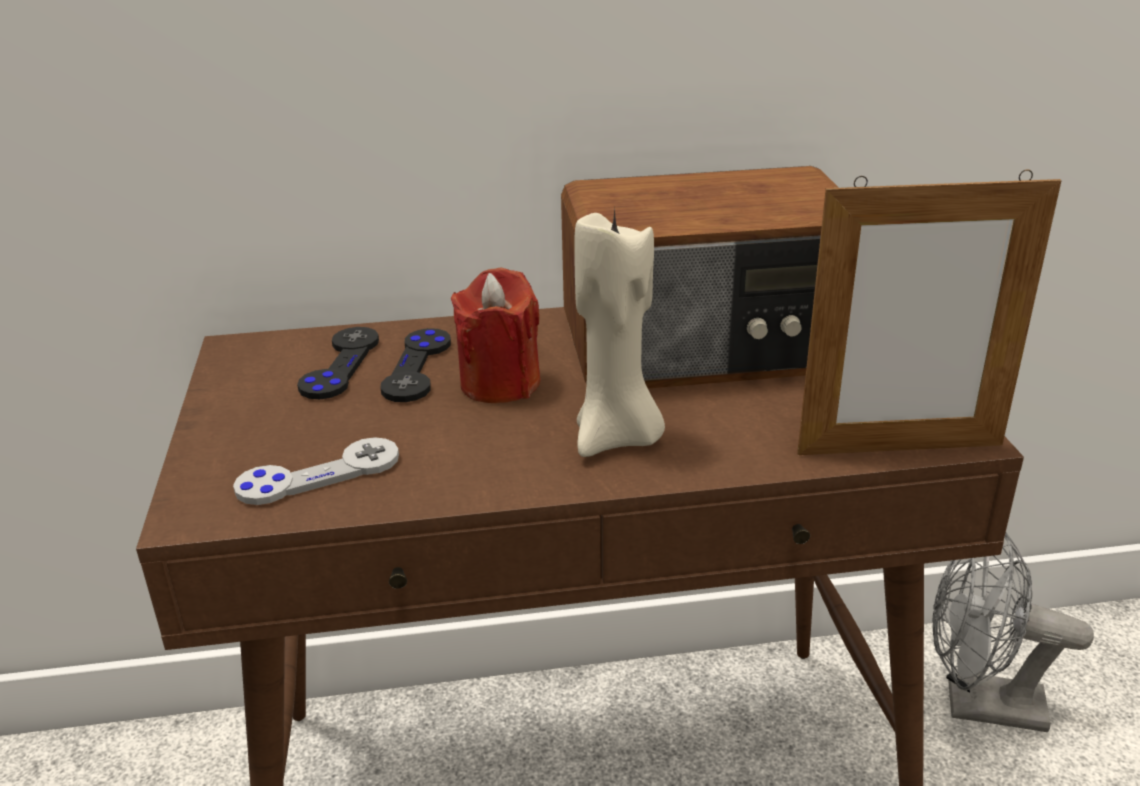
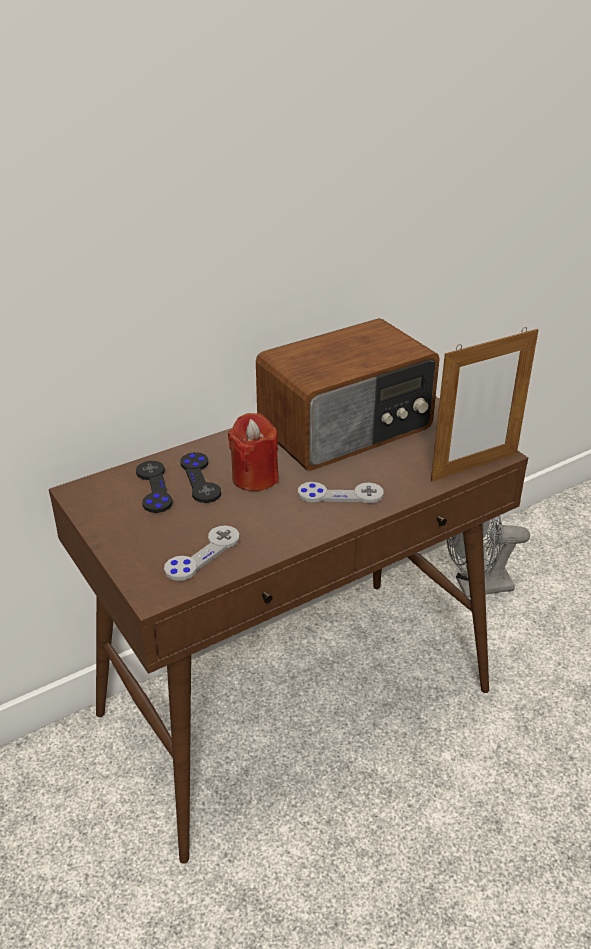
camera: 25 degrees left, 5 degrees up
(616, 438) = (340, 494): beige candle -> grey game controller

